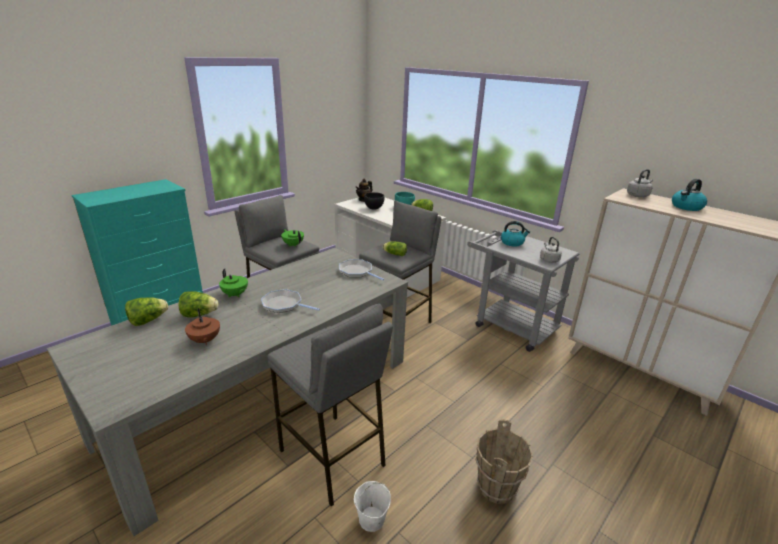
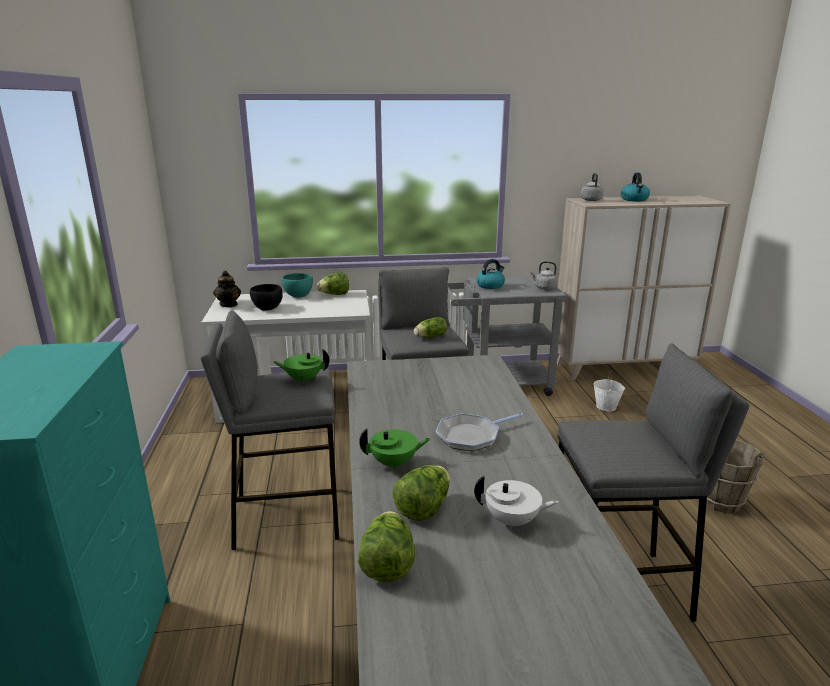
camera: 50 degrees left, 5 degrees down
(204, 341) = (512, 521): brown teapot -> white teapot
(357, 272) = (438, 370): frying pan -> none
(372, 519) = (728, 597): white bucket -> white bucket (606, 407)

